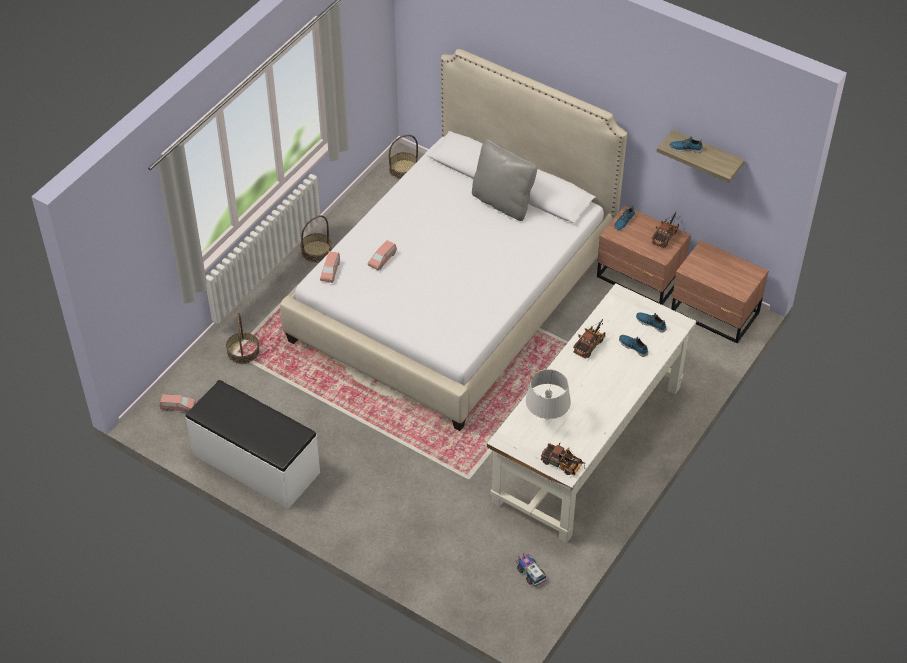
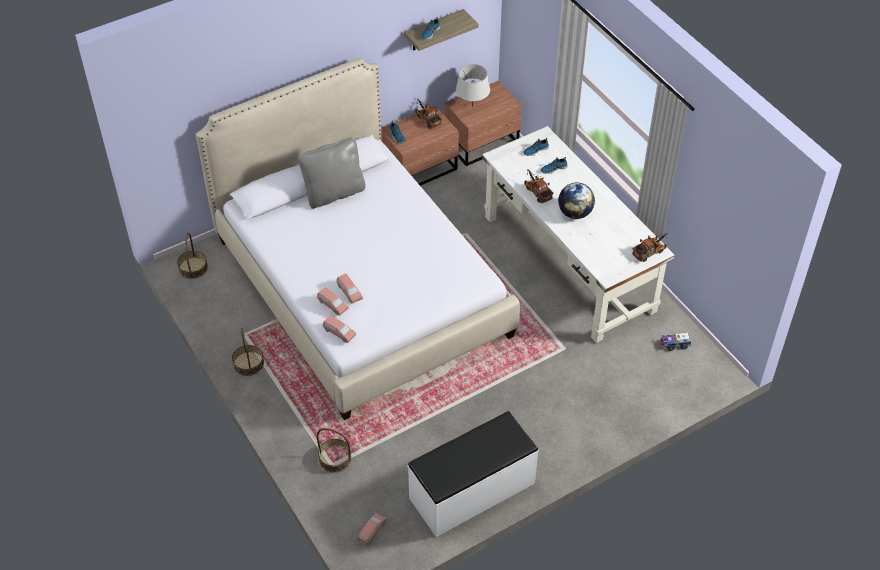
camera: 65 degrees left, 0 degrees up
(360, 254) = (332, 305): none -> pink toy car
(547, 419) = (600, 244): grey table lamp -> grey table lamp (472, 106)
(578, 384) = (575, 213): none -> globe

